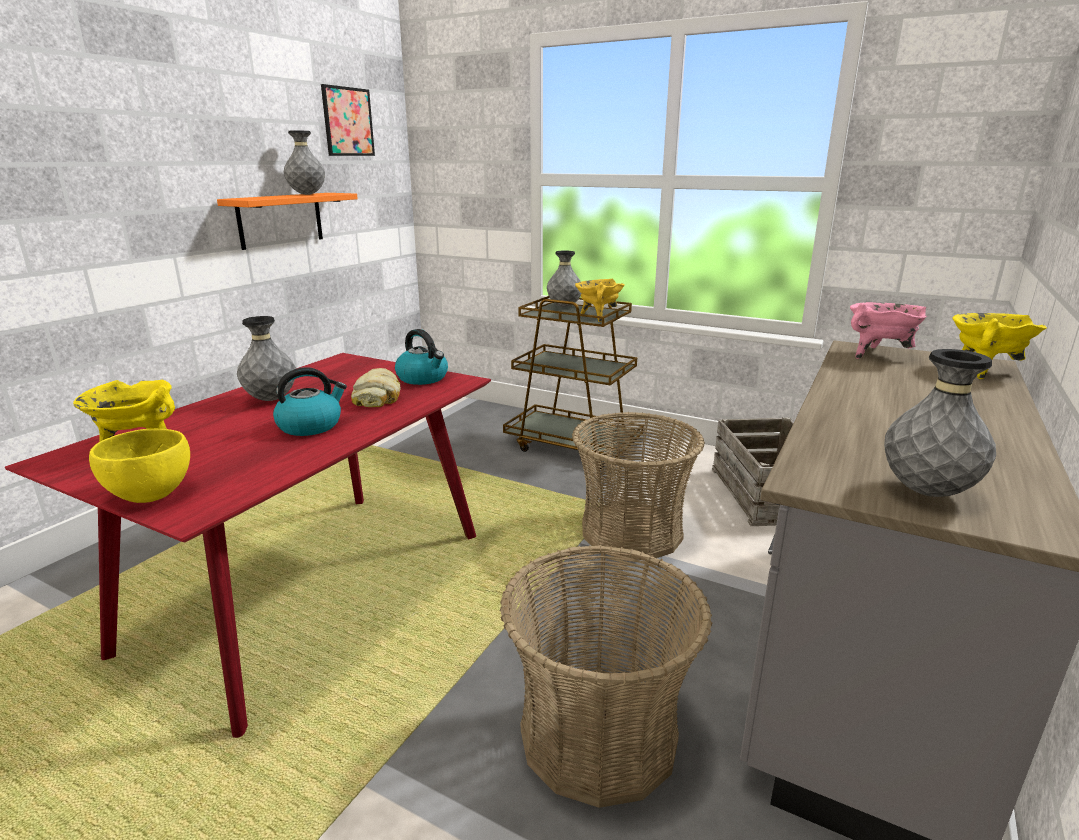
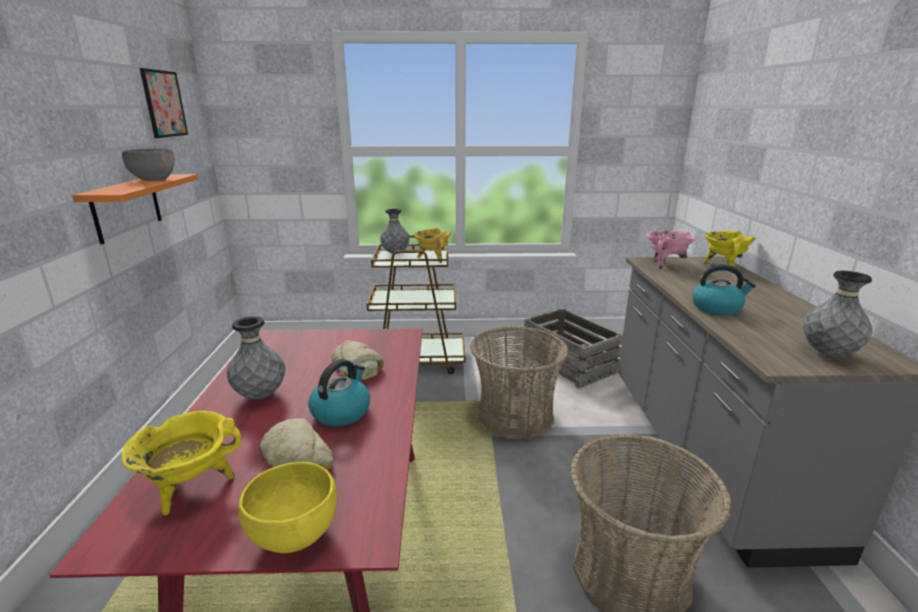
camera: 30 degrees left, 0 degrees up
(229, 447) = (297, 458): none -> bread
(307, 194) = (154, 180): grey vase -> grey bowl
(423, 378) = (369, 340): kettle -> kettle (717, 308)

